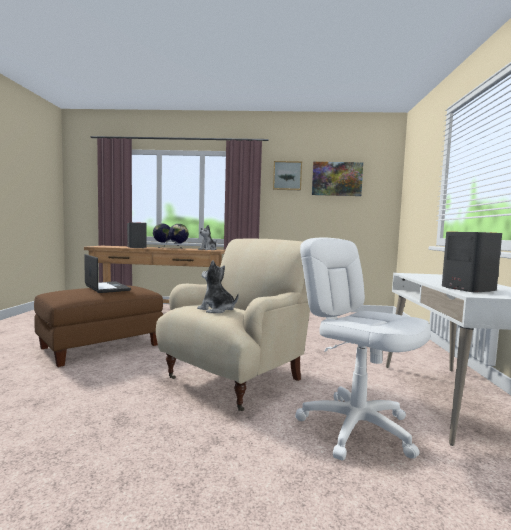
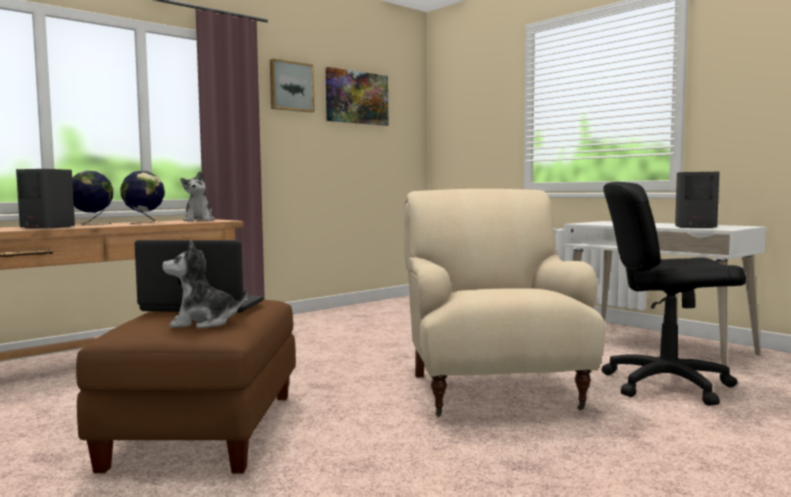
camera: 45 degrees left, 0 degrees up
(217, 310) = (517, 290): plush toy -> plush toy (203, 323)
(356, 427) = (666, 385): white office chair -> black office chair

